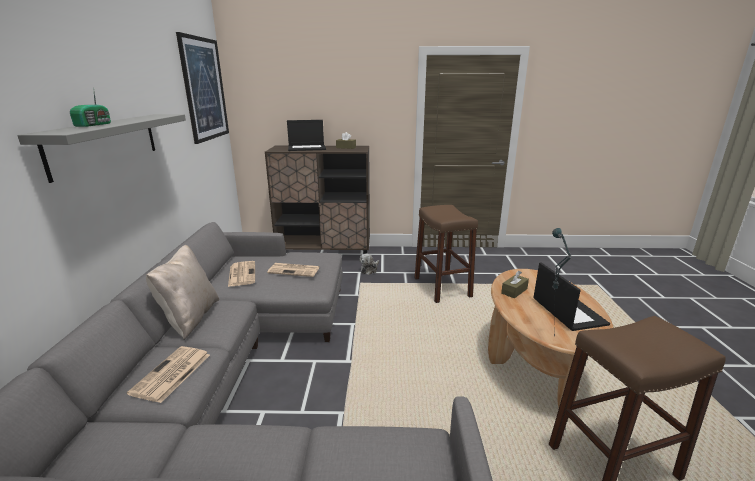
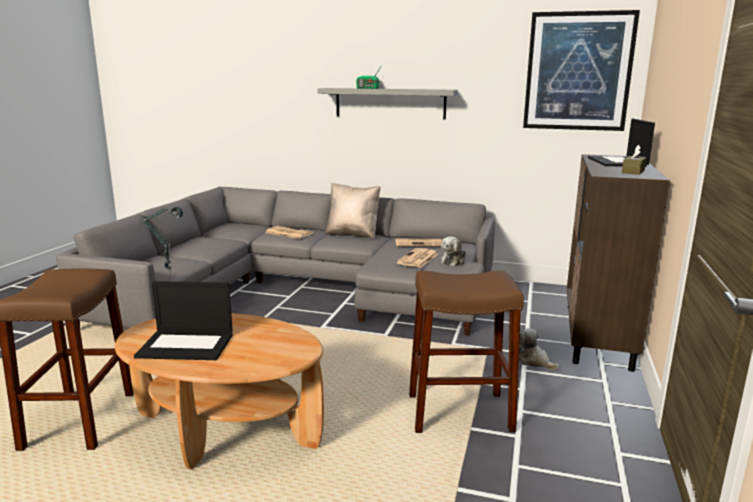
camera: 105 degrees right, 5 degrees down
(293, 258) = (453, 261): none -> plush toy
(514, 291) = (262, 329): brown tissue box -> none

